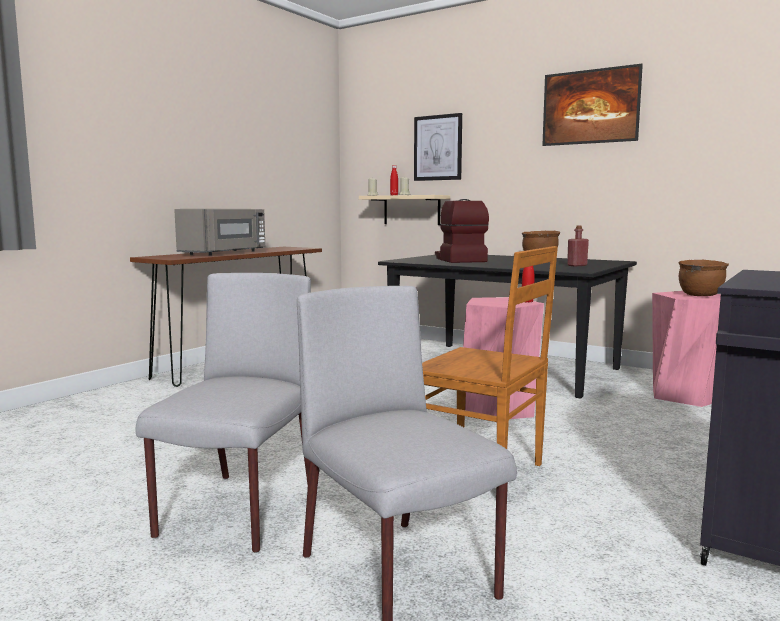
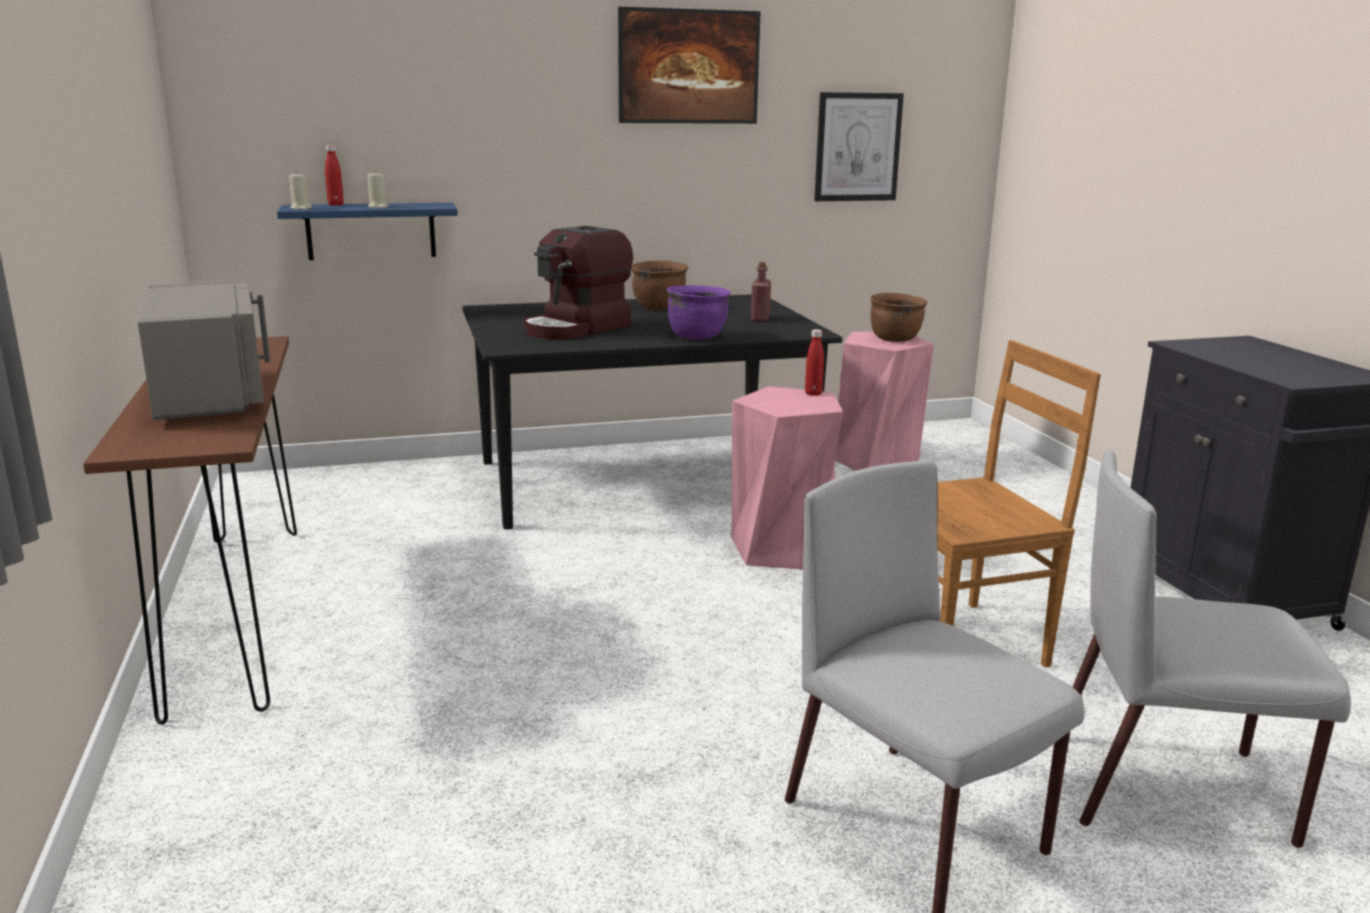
camera: 50 degrees left, 10 degrees up
(411, 210) = (371, 231): beige shelf -> blue shelf
(438, 148) = (420, 114): picture -> picture (857, 147)
(458, 260) = (577, 328): coffee machine -> coffee machine turned 75 degrees counterclockwise
(503, 266) = (697, 336): none -> purple cooking pot

